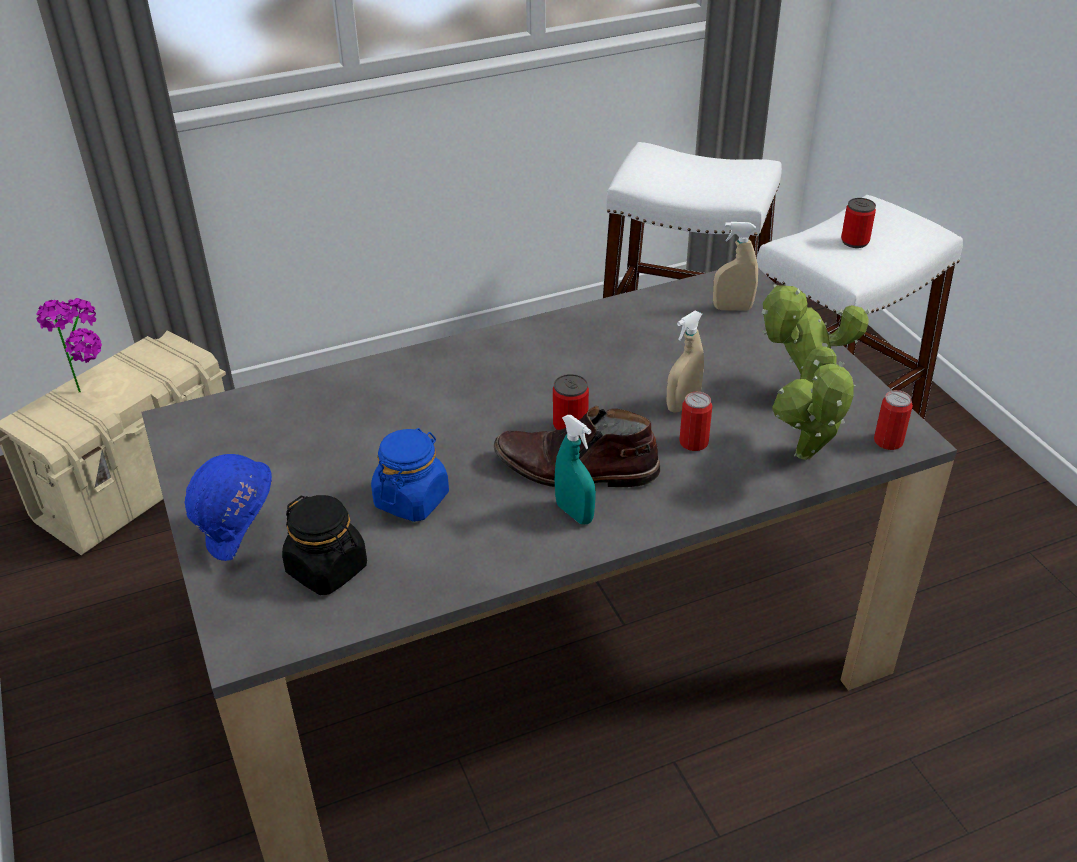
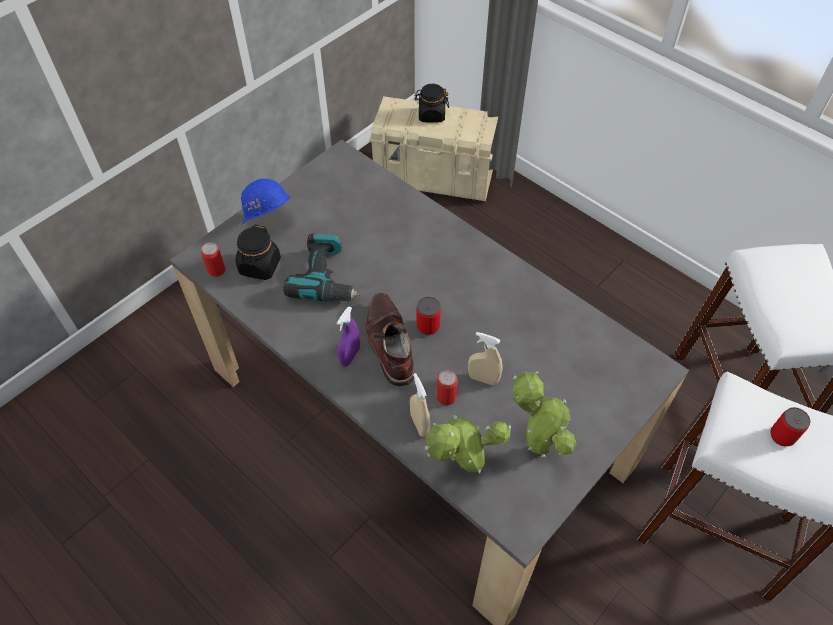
camera: 65 degrees right, 15 degrees up
(93, 388) = (431, 115): potted plant -> black jar
(412, 499) = (326, 278): blue jar -> power drill
(574, 513) = (350, 356): turquoise spray bottle -> purple spray bottle
(732, 308) = (615, 375): beige spray bottle -> beige spray bottle (419, 424)
(888, 441) = (510, 515): can -> can (216, 270)

